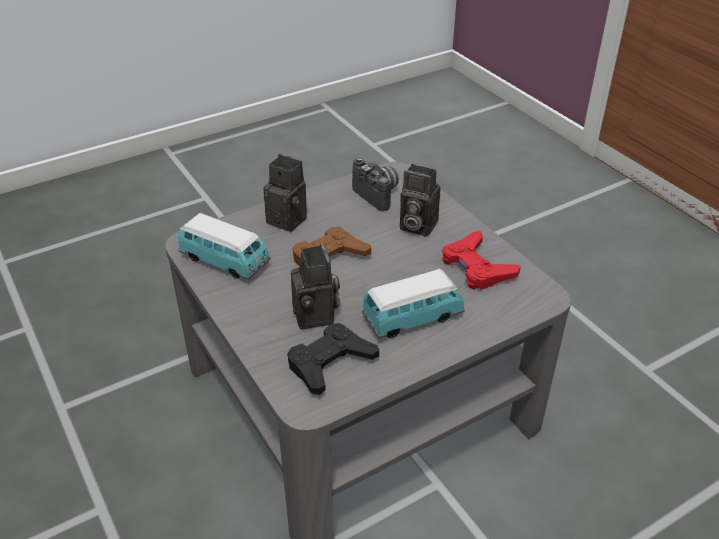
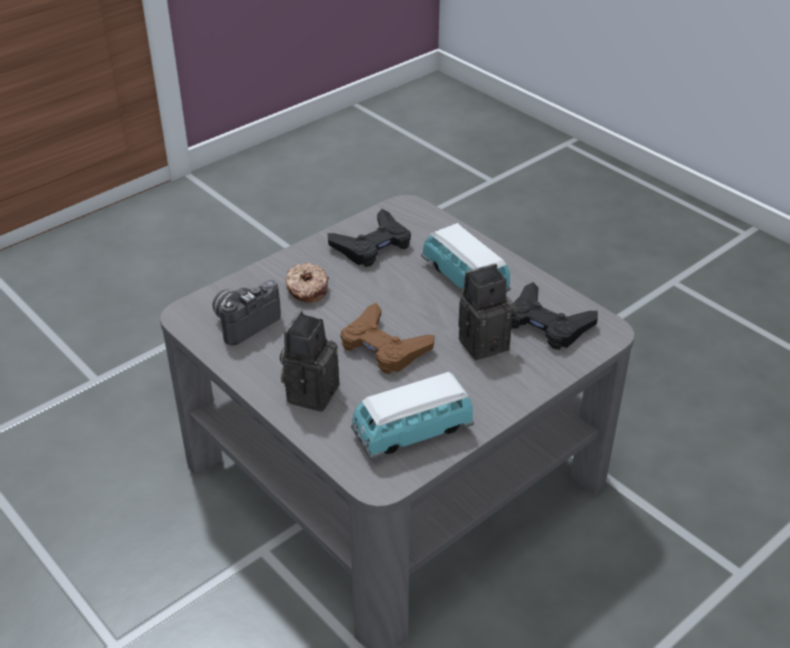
camera: 100 degrees left, 0 degrees up
(225, 261) = (412, 433): toy car -> toy car turned 135 degrees counterclockwise
(415, 226) = (306, 289): camera -> donut
(476, 267) = (372, 245): red game controller -> black game controller

